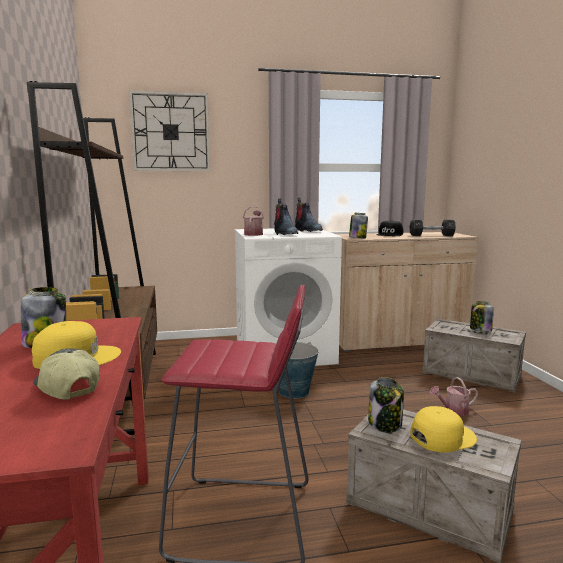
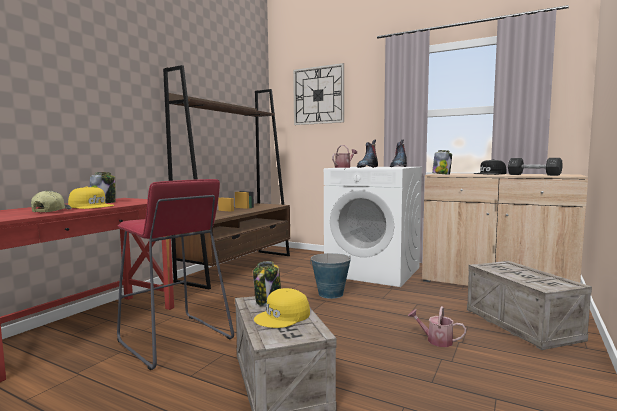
camera: 40 degrees right, 5 degrees down
(442, 437) = (283, 317): yellow cap -> yellow cap turned 120 degrees clockwise
(480, 329) = (532, 274): jar -> none

